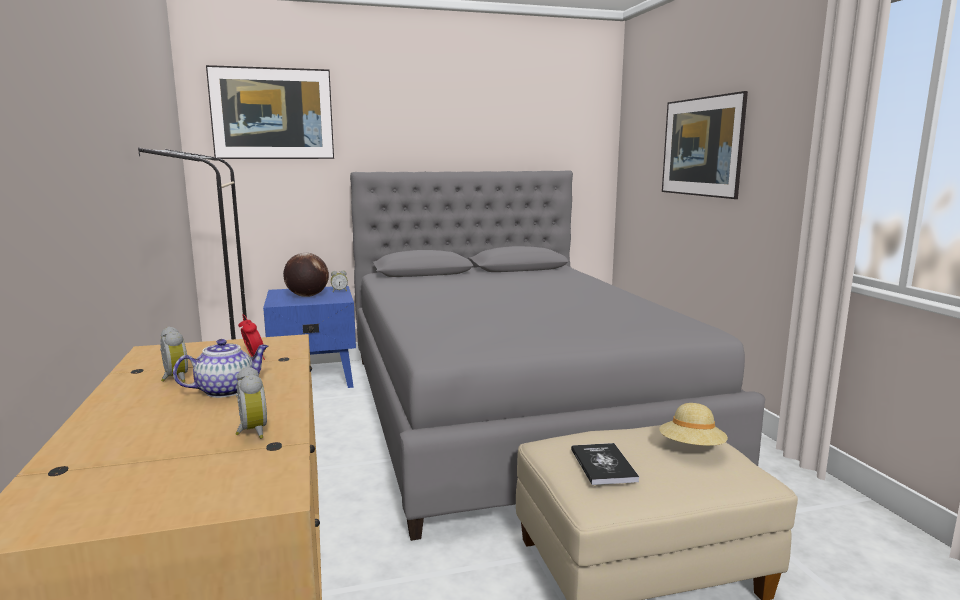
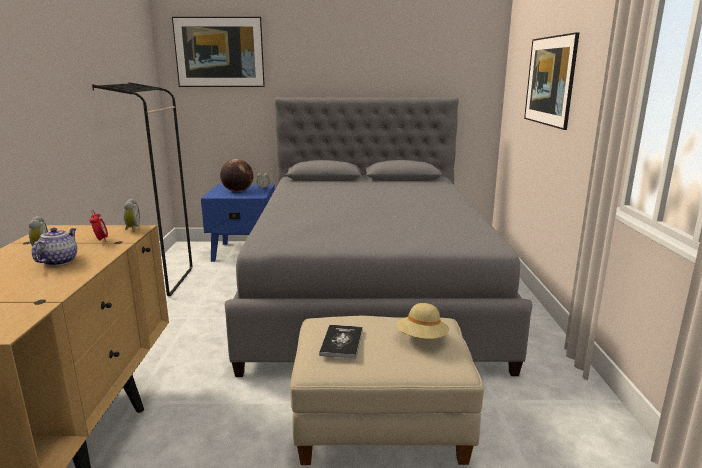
camera: 15 degrees right, 5 degrees up
(226, 390) = (59, 261): teapot -> teapot turned 60 degrees counterclockwise
(250, 432) = (37, 291): alarm clock -> alarm clock (132, 229)

